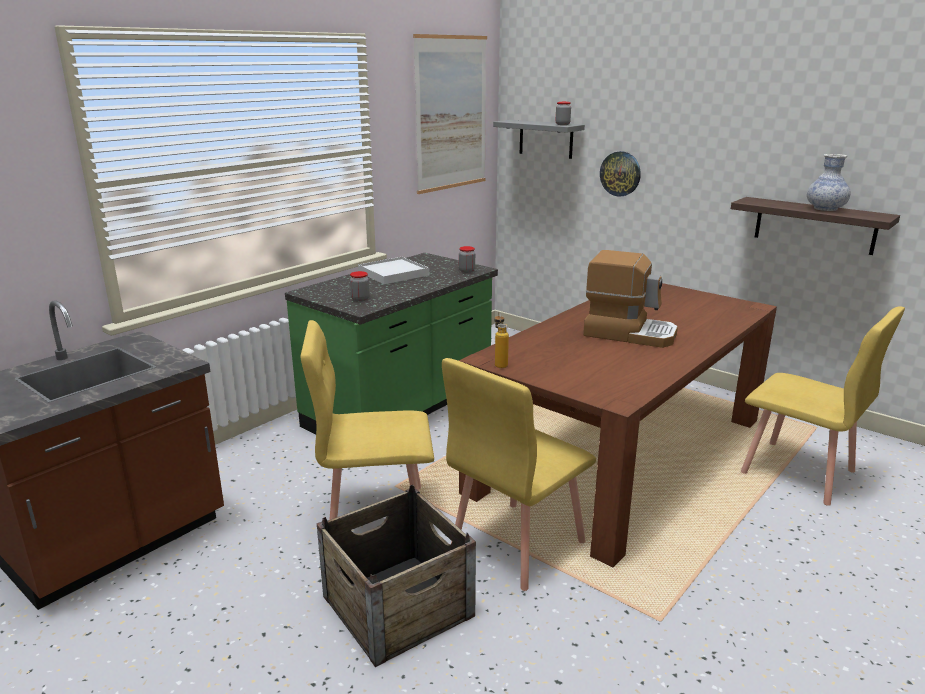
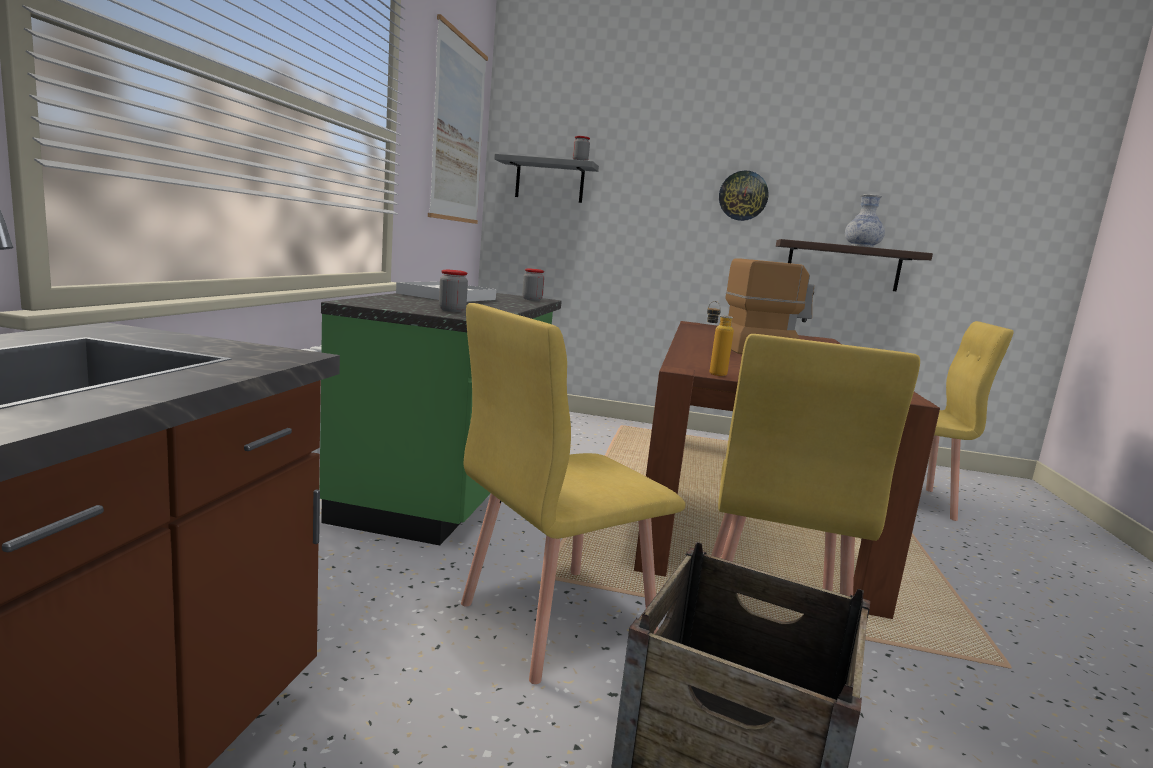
camera: 30 degrees left, 10 degrees down
(620, 173) = (640, 218): wall clock -> wall clock (743, 196)

